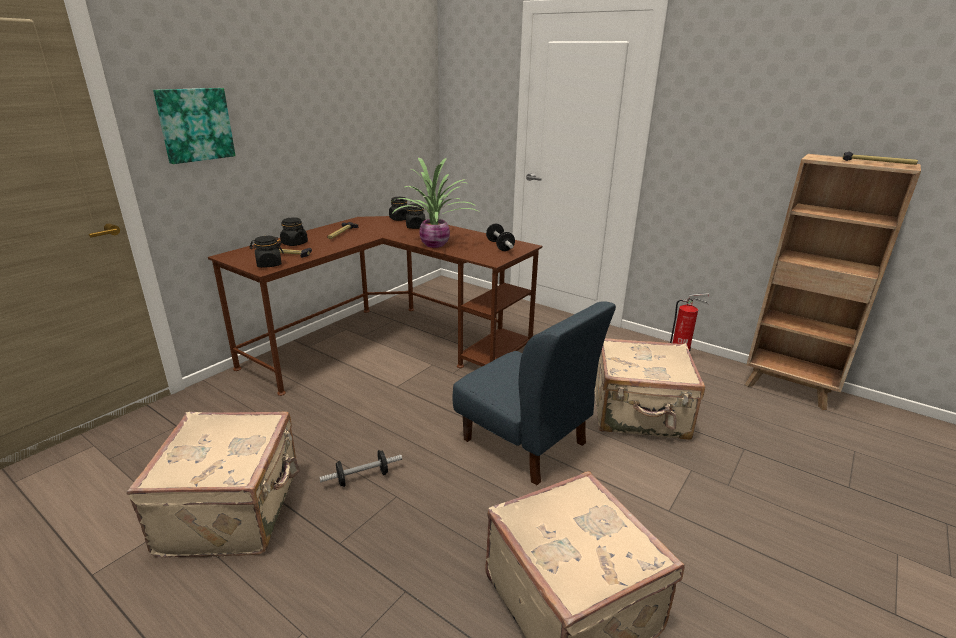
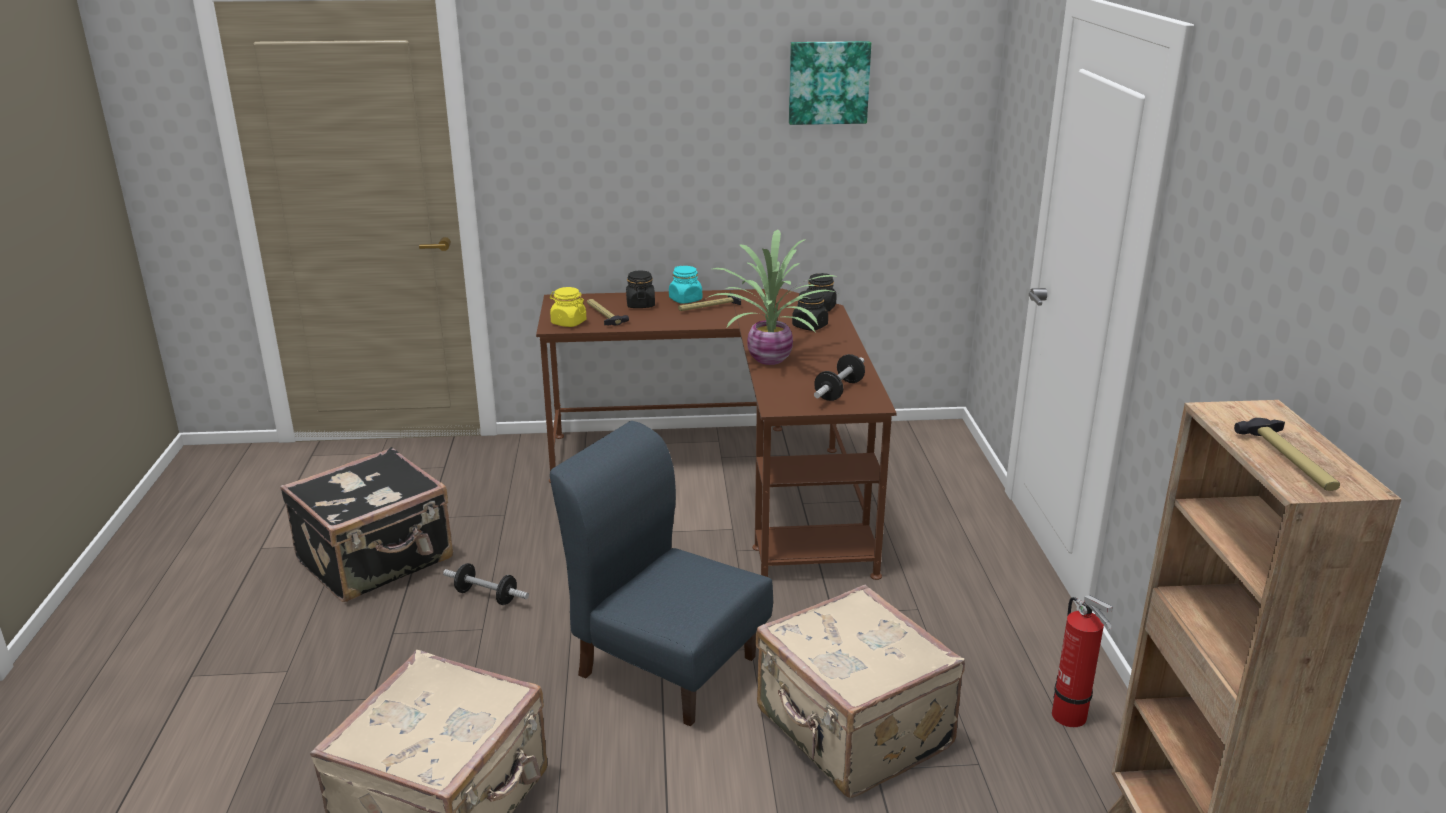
camera: 50 degrees right, 0 degrees up
(195, 124) = (553, 144): picture -> picture (828, 82)
(235, 511) = (377, 560): beige suitcase -> black suitcase
(269, 264) = (568, 323): black jar -> yellow jar
(317, 234) = (685, 300): none -> turquoise jar
(525, 442) = (667, 664): blue chair -> blue chair turned 120 degrees clockwise

